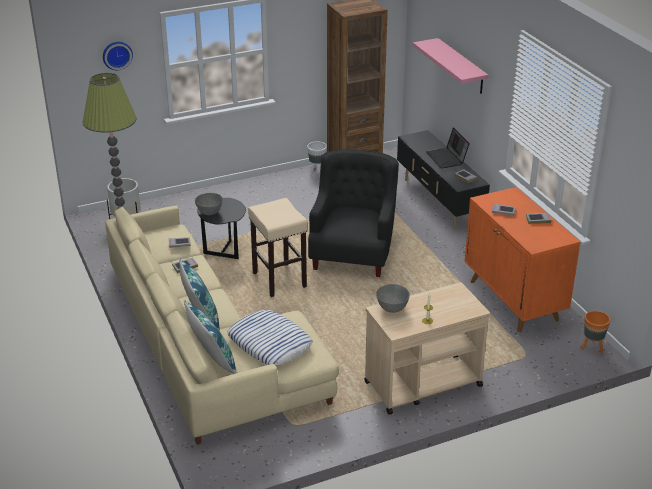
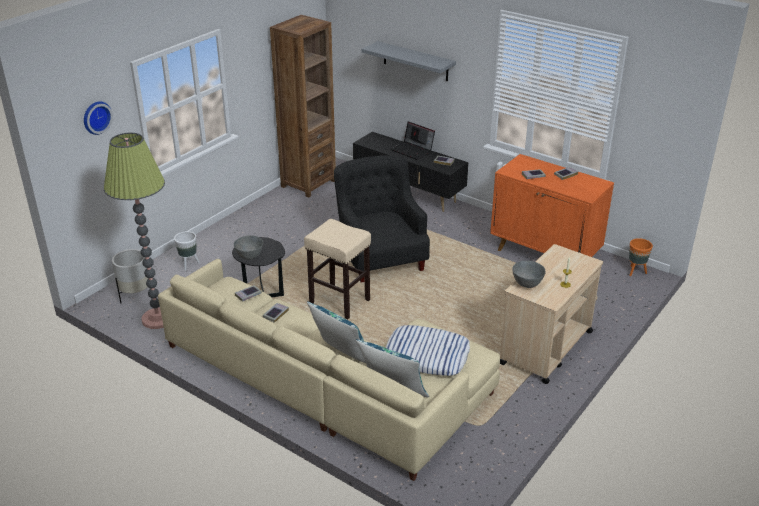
camera: 30 degrees left, 0 degrees up
(317, 171) = (279, 196): white planter -> white planter (188, 264)
(461, 66) = (415, 61): pink shelf -> grey shelf

